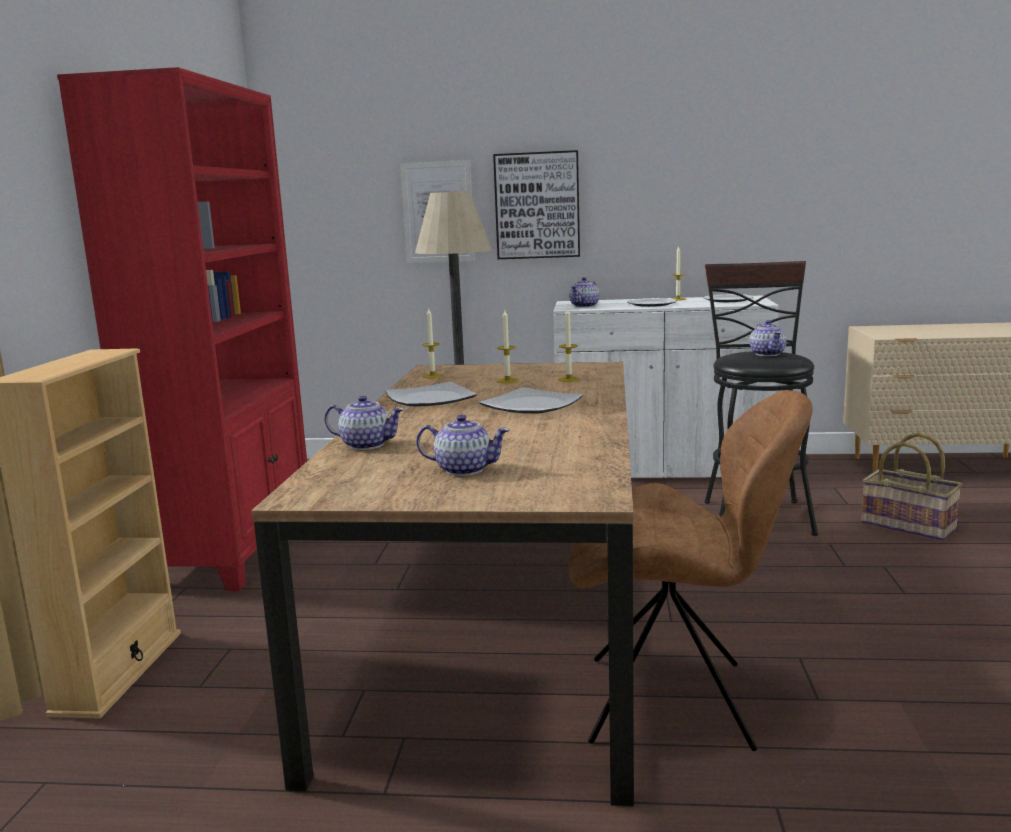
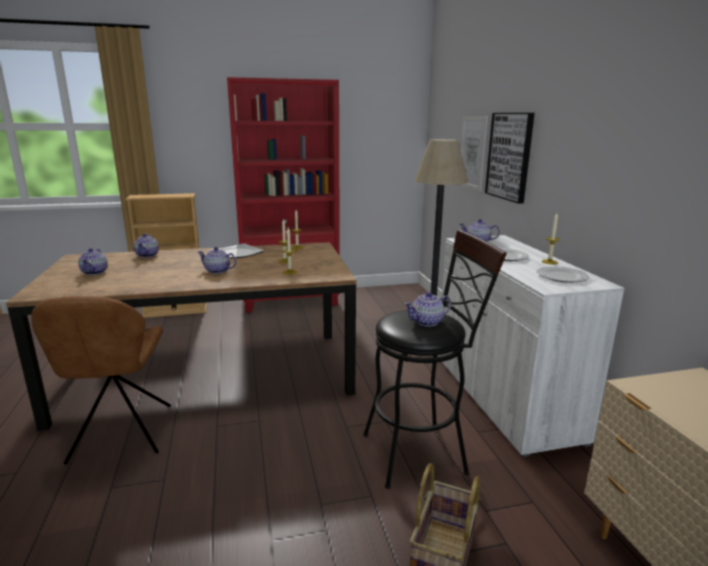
camera: 70 degrees right, 5 degrees up
(532, 405) = (218, 271): plate -> teapot

